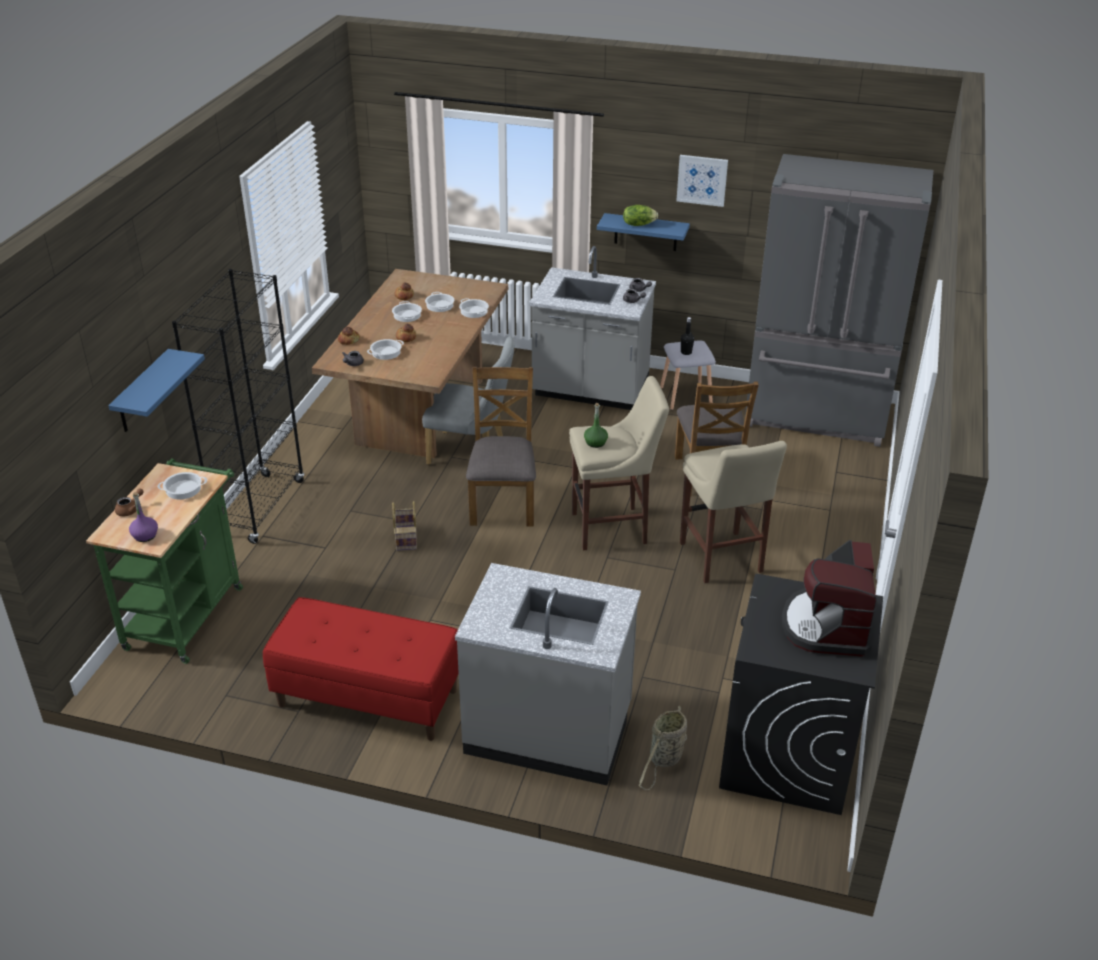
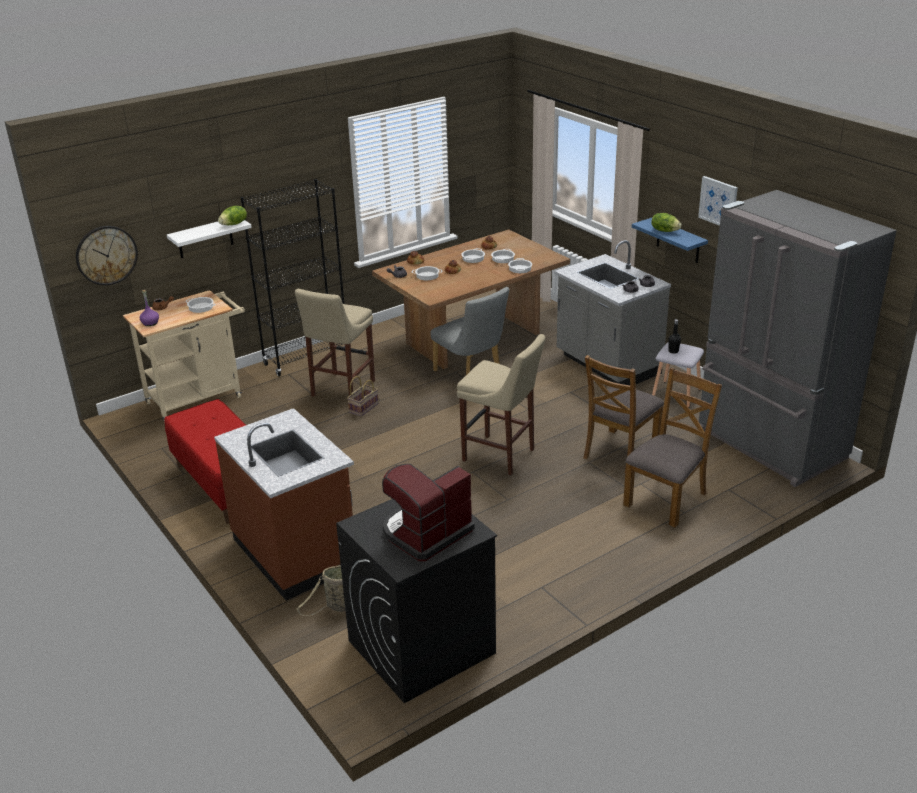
camera: 40 degrees right, 5 degrees down
(56, 463) = (106, 255): none -> wall clock
(142, 393) = (205, 238): blue shelf -> white shelf
(182, 361) = (234, 224): none -> lettuce
(188, 612) = (199, 398): green cart -> beige cart
(503, 502) = (450, 411): brown chair -> brown chair (666, 499)
(548, 730) = (296, 552): grey counter -> brown counter
(595, 442) = (483, 373): green bottle -> none
(722, 560) = (550, 508): beige stool -> beige stool (341, 390)

